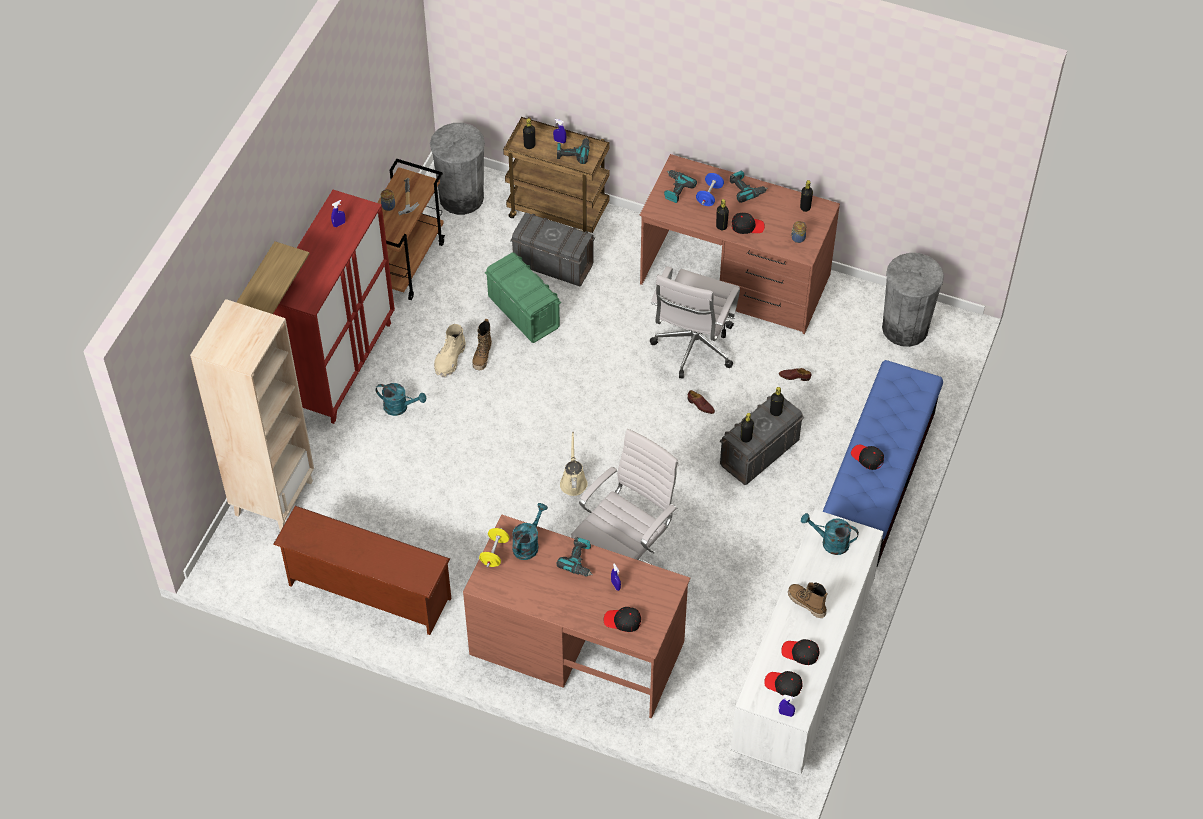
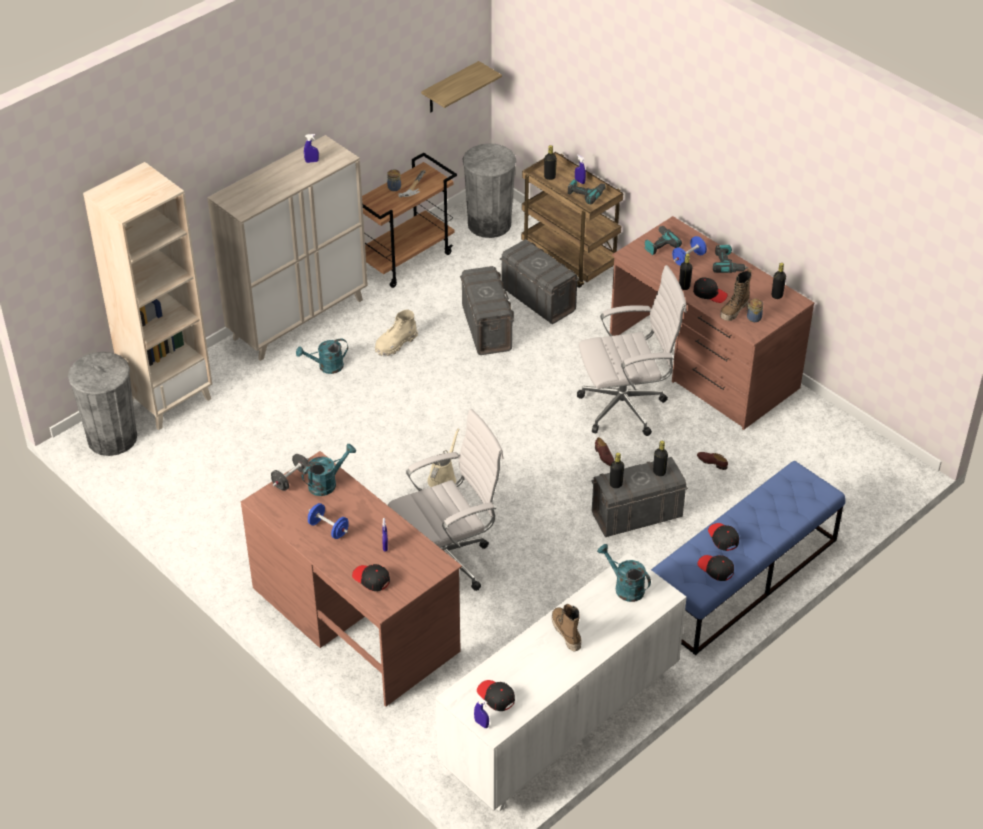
camera: 25 degrees right, 10 degrees down
(256, 283) = (199, 175): shelf -> shelf (450, 88)
(342, 365) = (298, 319): red cabinet -> beige cabinet
(367, 592) = (197, 503): brown shoe rack -> none
(400, 407) = (326, 367): turquoise watering can -> turquoise watering can turned 120 degrees clockwise
(482, 356) = (426, 351): boot -> boot (734, 311)
(494, 553) = (291, 480): yellow dumbbell -> black dumbbell
(523, 312) = (486, 328): green storage box -> grey storage box
(557, 588) = (328, 529): none -> blue dumbbell
(579, 561) = (365, 514): power drill -> none
(693, 349) = (626, 407): white office chair -> white office chair turned 150 degrees counterclockwise
(800, 653) = (531, 674): black cap -> black cap (715, 569)
(905, 328) = (849, 457): grey trash can -> grey trash can (112, 438)

